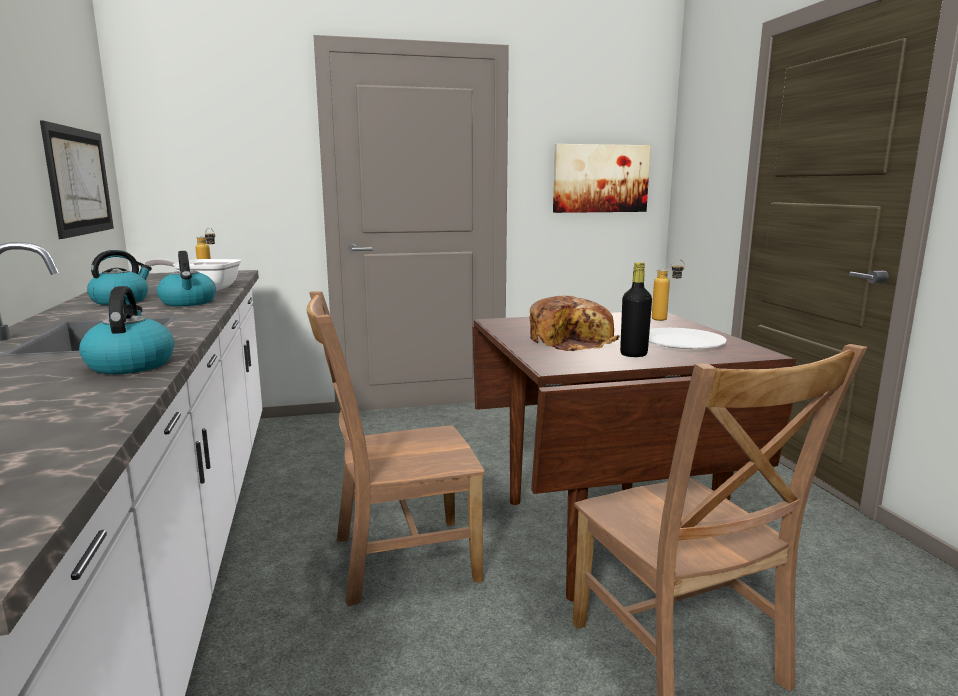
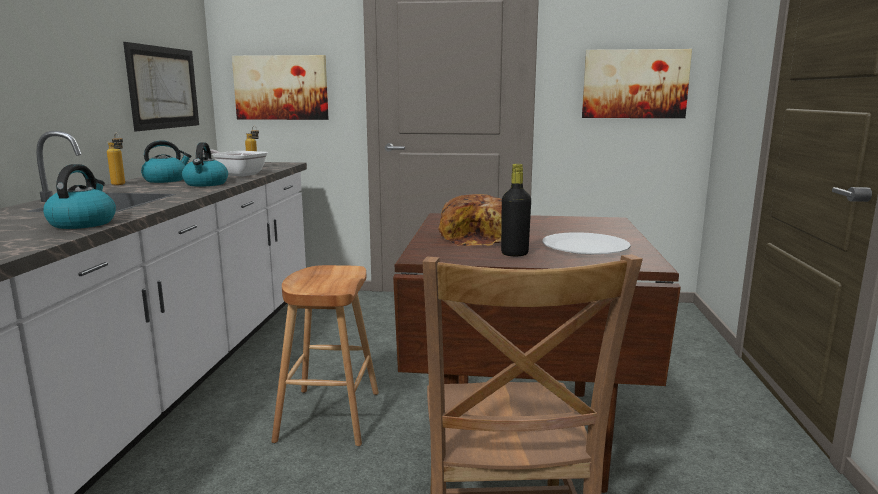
camera: 20 degrees right, 0 degrees up
(215, 181) = (281, 87): none -> picture
(398, 559) = (329, 416): brown chair -> brown stool
(665, 319) = (609, 226): bottle -> bottle (120, 185)

